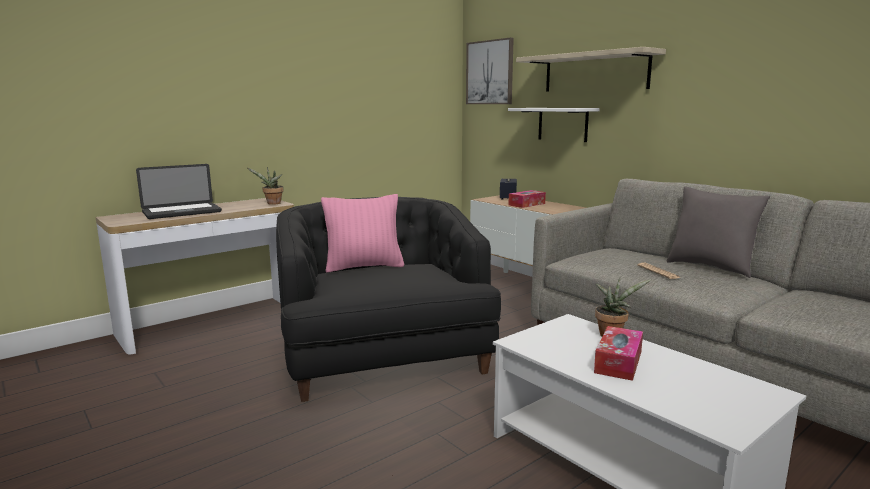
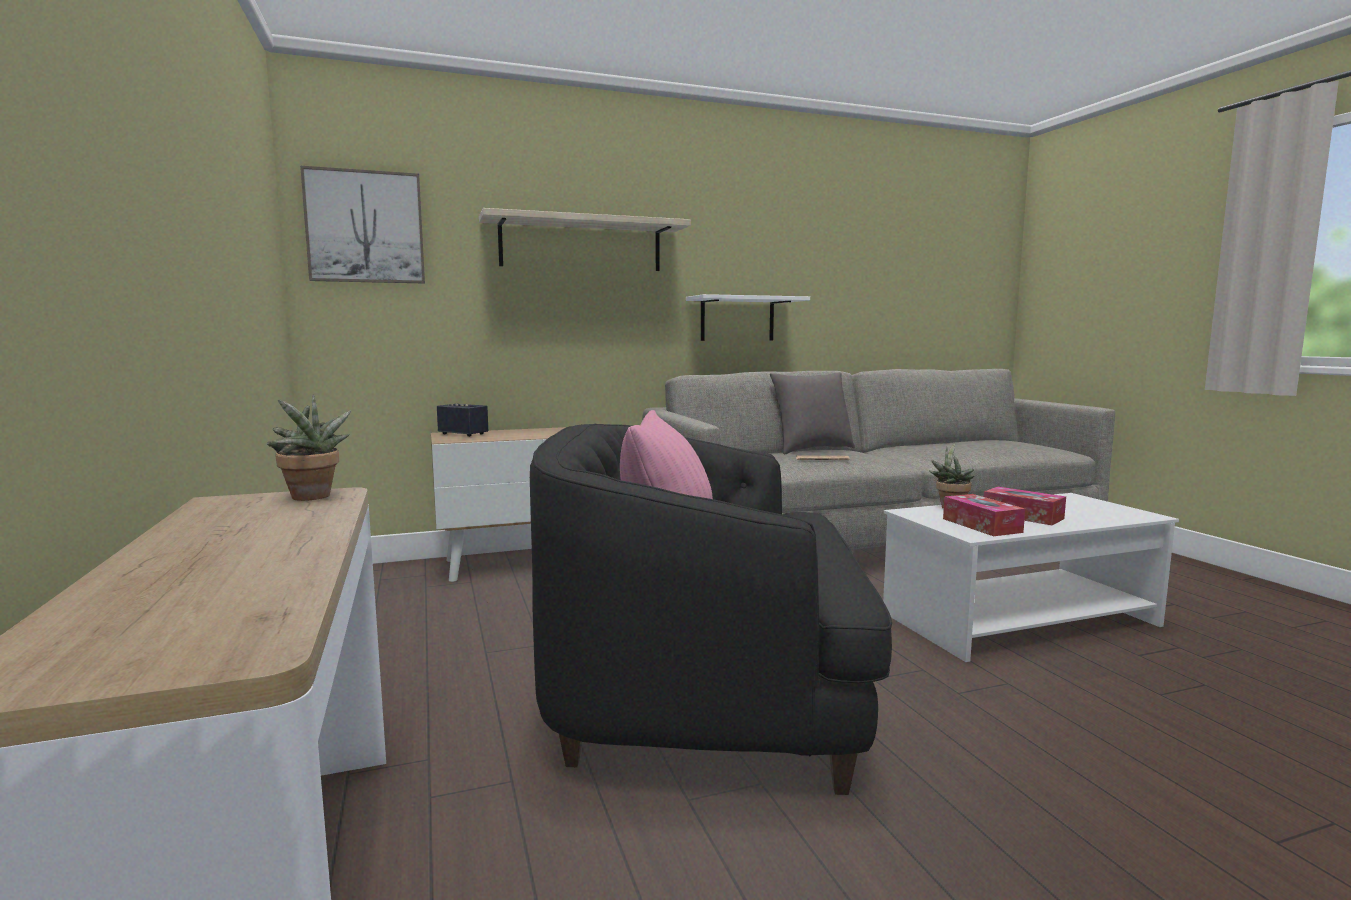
camera: 70 degrees left, 5 degrees down
(182, 212) = (216, 572): laptop -> none
(526, 204) = (528, 434): tissue box -> tissue box (981, 525)
(562, 124) = (533, 315): white shelf -> white shelf (737, 319)

